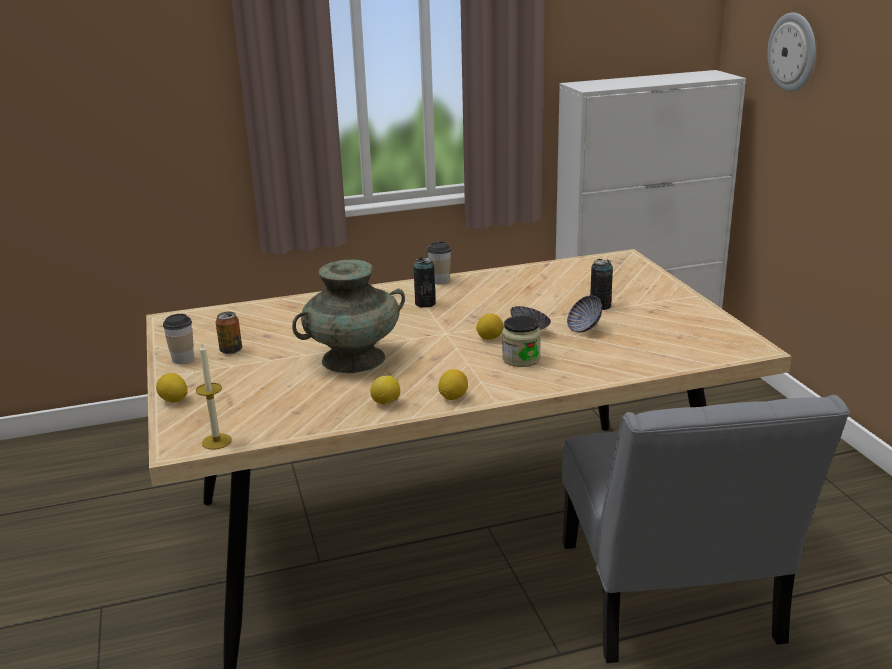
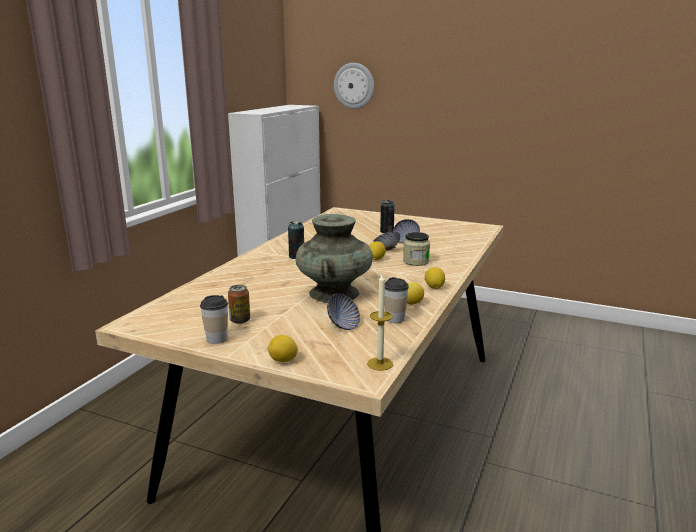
camera: 50 degrees left, 5 degrees down
(280, 394) = (343, 325): none -> bowl
(440, 281) = (273, 245): cup -> cup (395, 319)
(670, 601) = (488, 387): grey chair -> none

